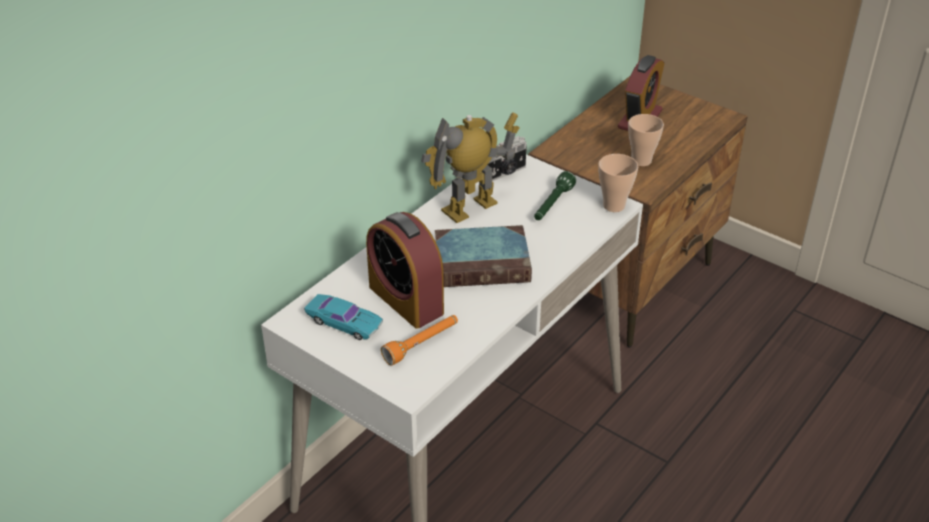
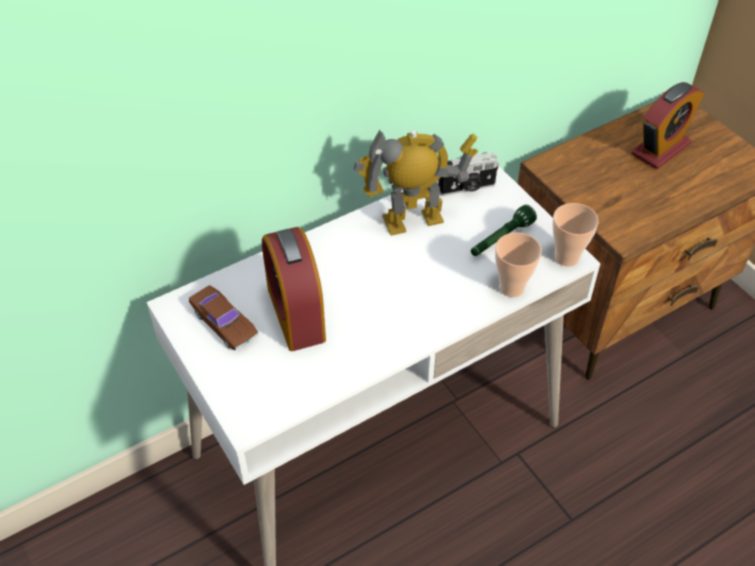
camera: 20 degrees right, 10 degrees up
(344, 322) = (224, 322): turquoise toy car -> brown toy car
(422, 344) = (286, 371): orange flashlight -> none
(484, 262) = (395, 291): book -> none
(641, 160) = (638, 200): cup -> cup (512, 287)

